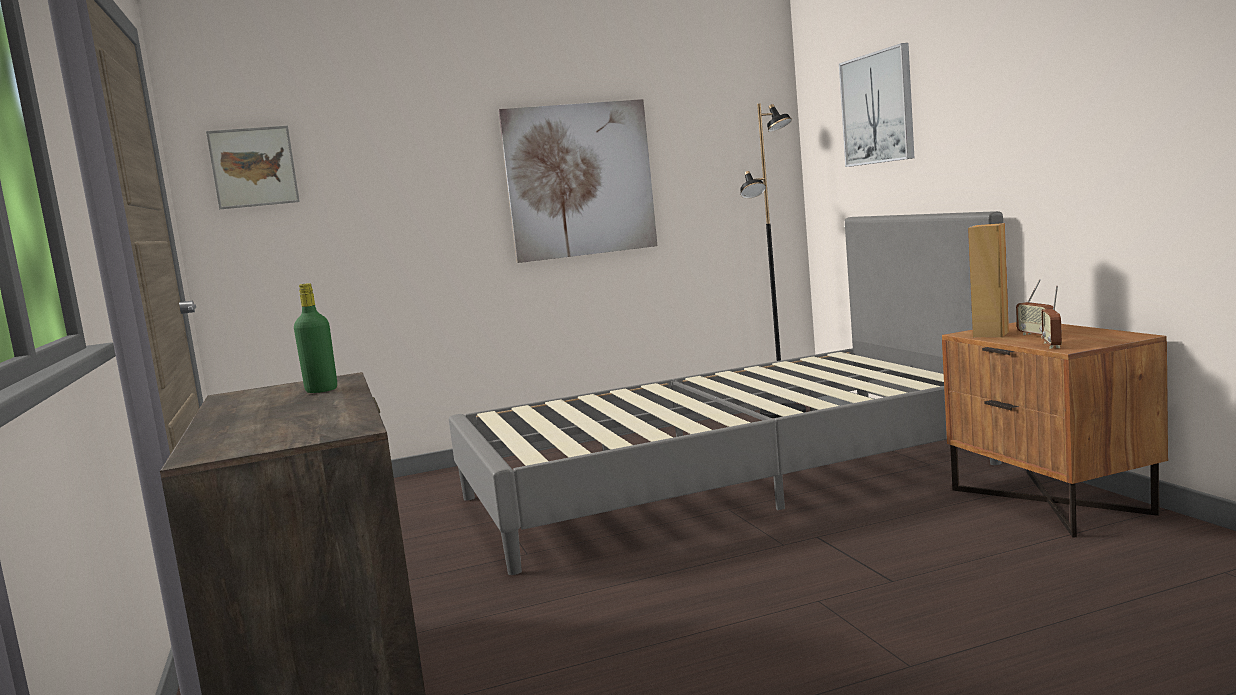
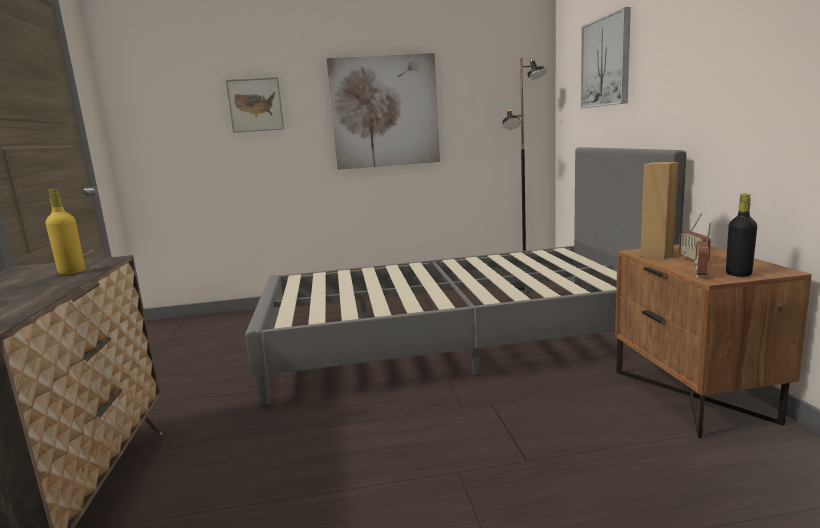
camera: 10 degrees right, 5 degrees up
(253, 167) = (154, 95): picture -> picture (255, 105)
(321, 390) = (72, 272): green bottle -> yellow bottle
(1092, 342) = (738, 274): none -> black bottle

